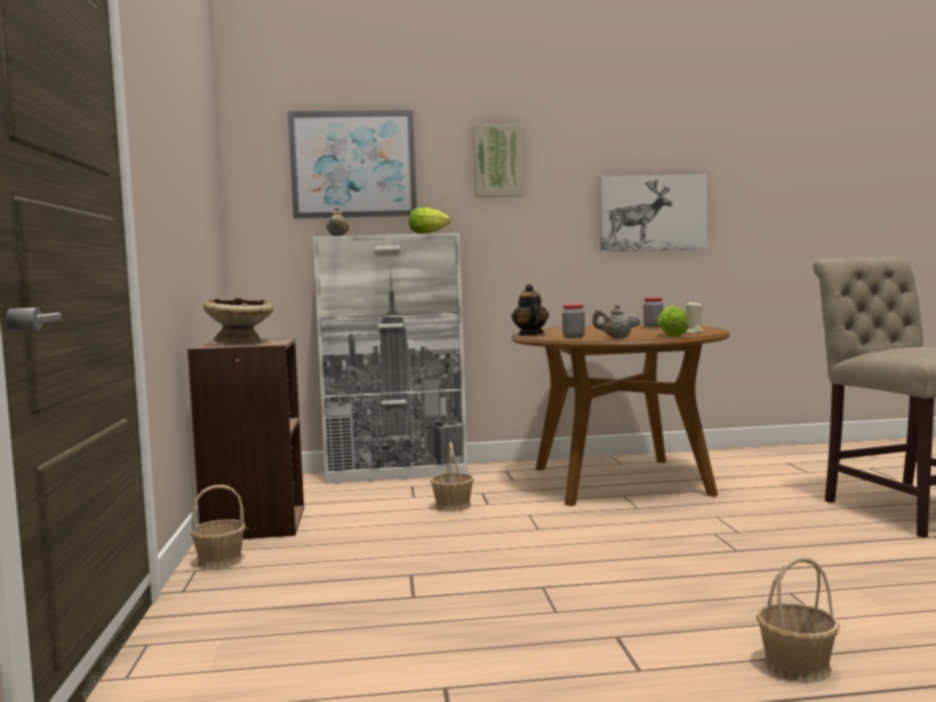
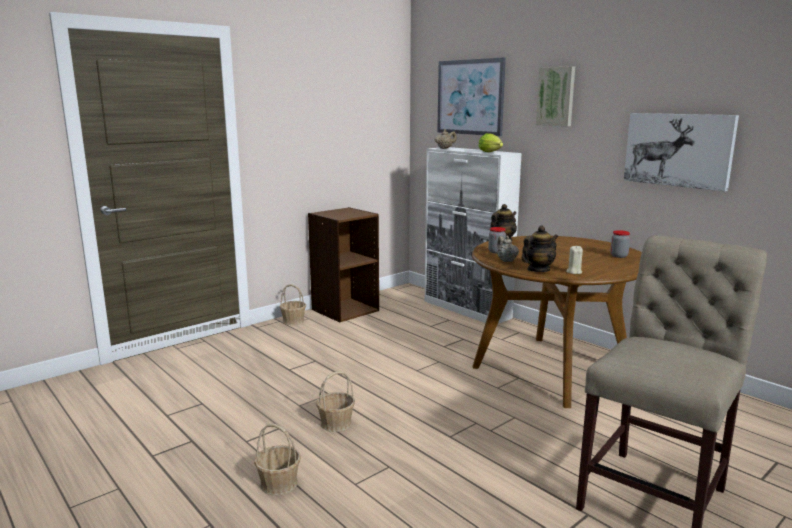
camera: 55 degrees right, 10 degrees up
(241, 343) = (340, 213): beige bowl -> none
(452, 506) = (427, 339): basket -> basket (335, 423)
(670, 336) = (538, 270): lettuce -> teapot

